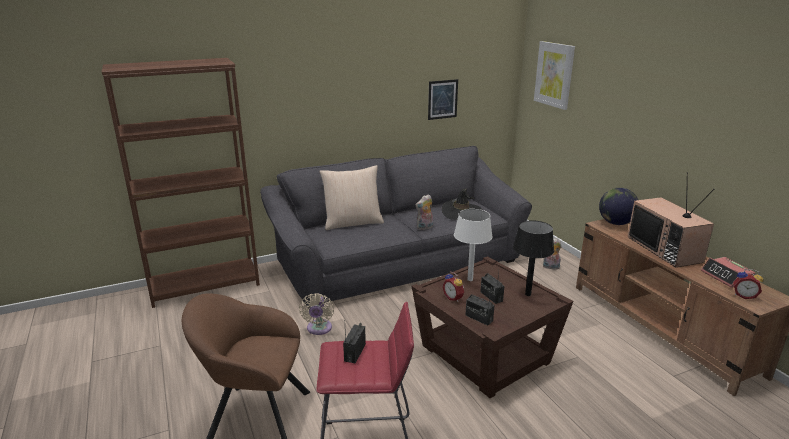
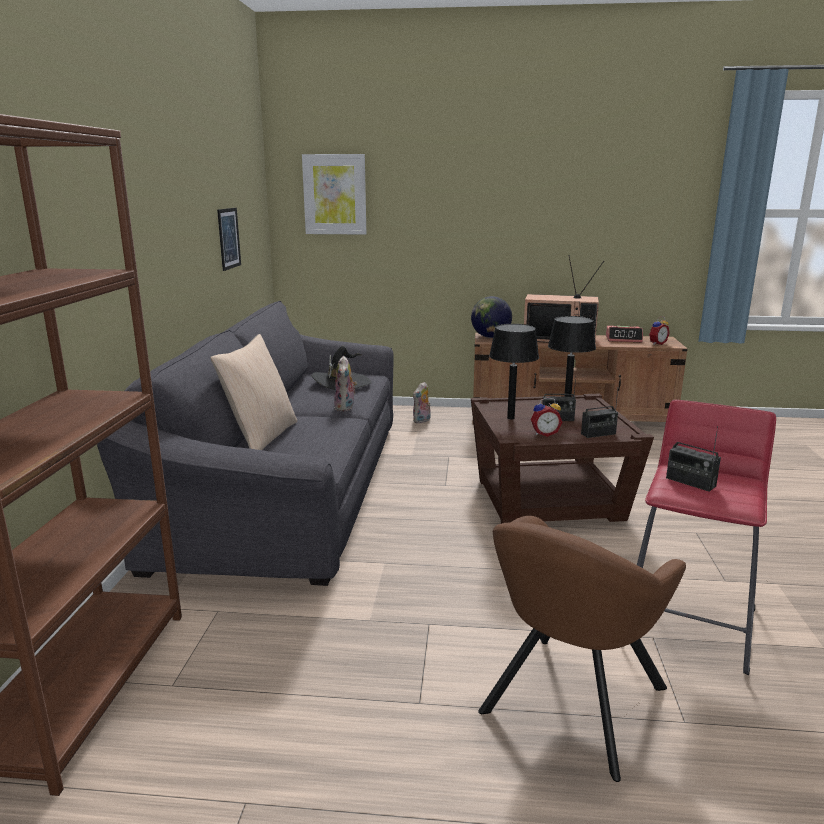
camera: 60 degrees left, 5 degrees down
(319, 329) = (391, 590): beige fan -> none
(470, 279) = (511, 418): white table lamp -> black table lamp

